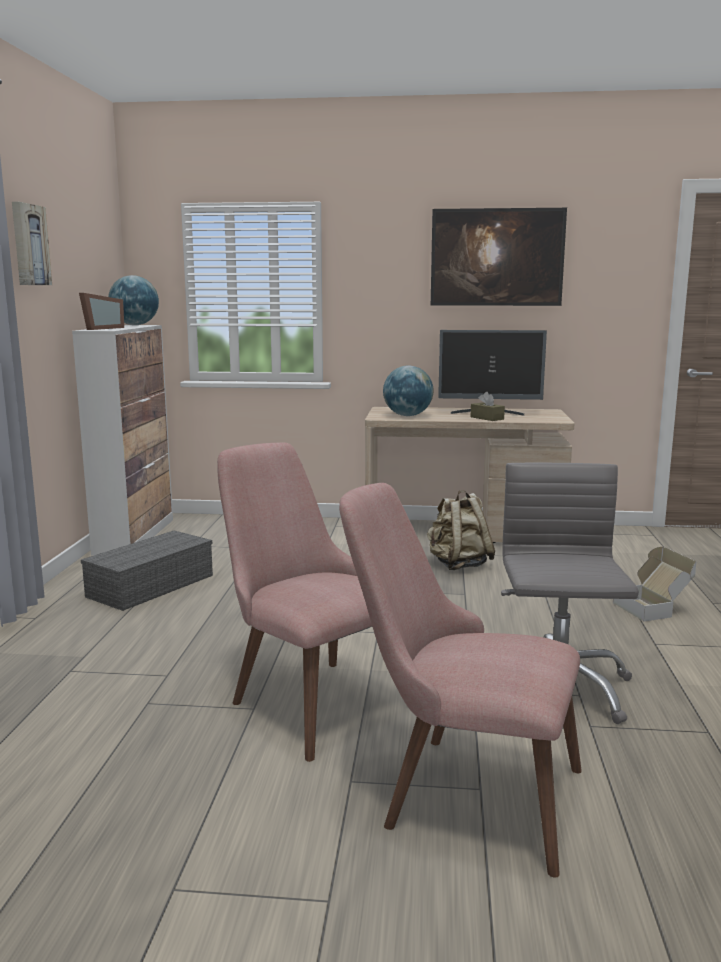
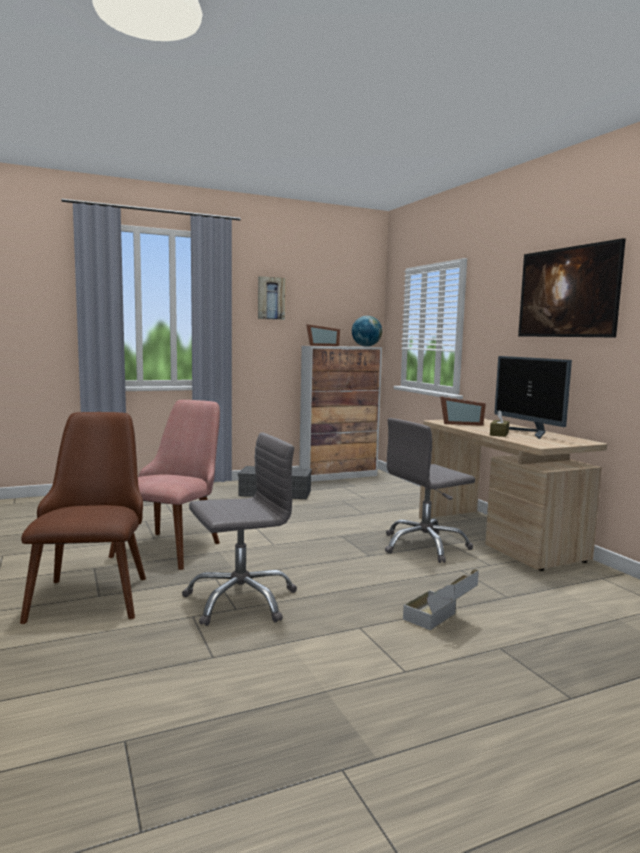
camera: 60 degrees right, 5 degrees down
(407, 415) = (460, 423): globe -> picture frame
(458, 565) = (424, 546): beige backpack -> grey office chair
(458, 792) = (93, 591): pink chair -> brown chair

